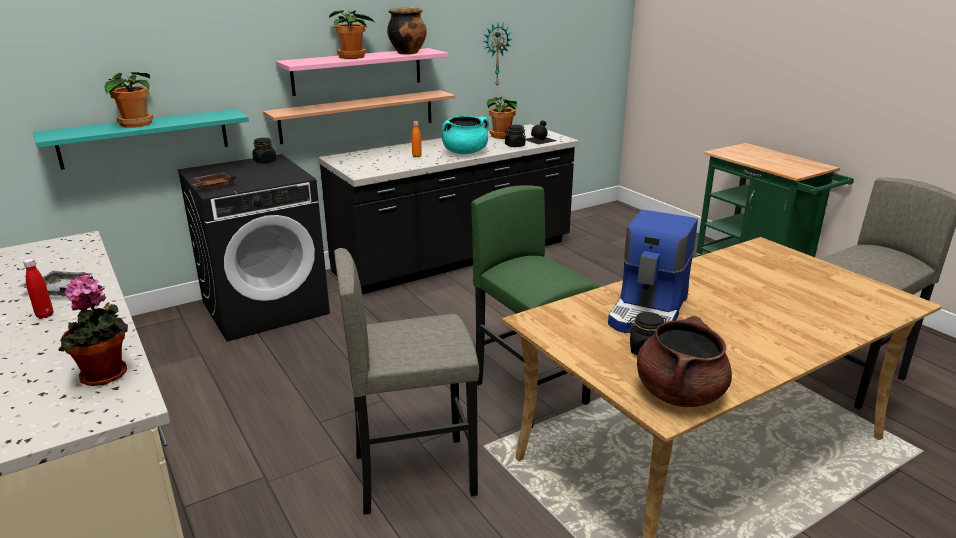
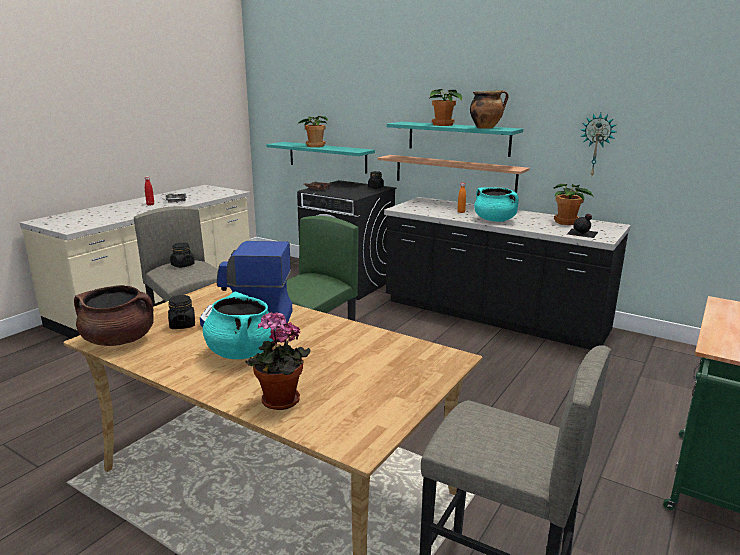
camera: 65 degrees right, 5 degrees down
(106, 376) = (95, 222): potted plant -> potted plant (279, 403)
(357, 71) = (458, 138): pink shelf -> turquoise shelf
(514, 145) = (545, 229): black jar -> black jar (182, 265)
(733, 324) = (241, 352): none -> turquoise cooking pot

